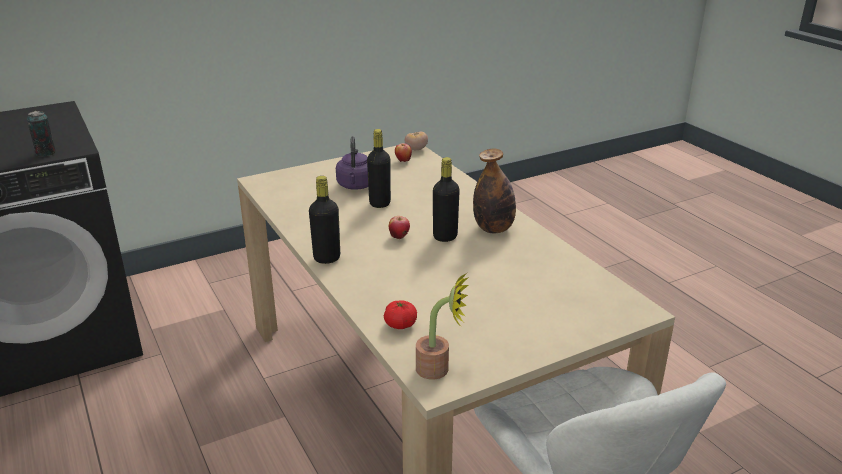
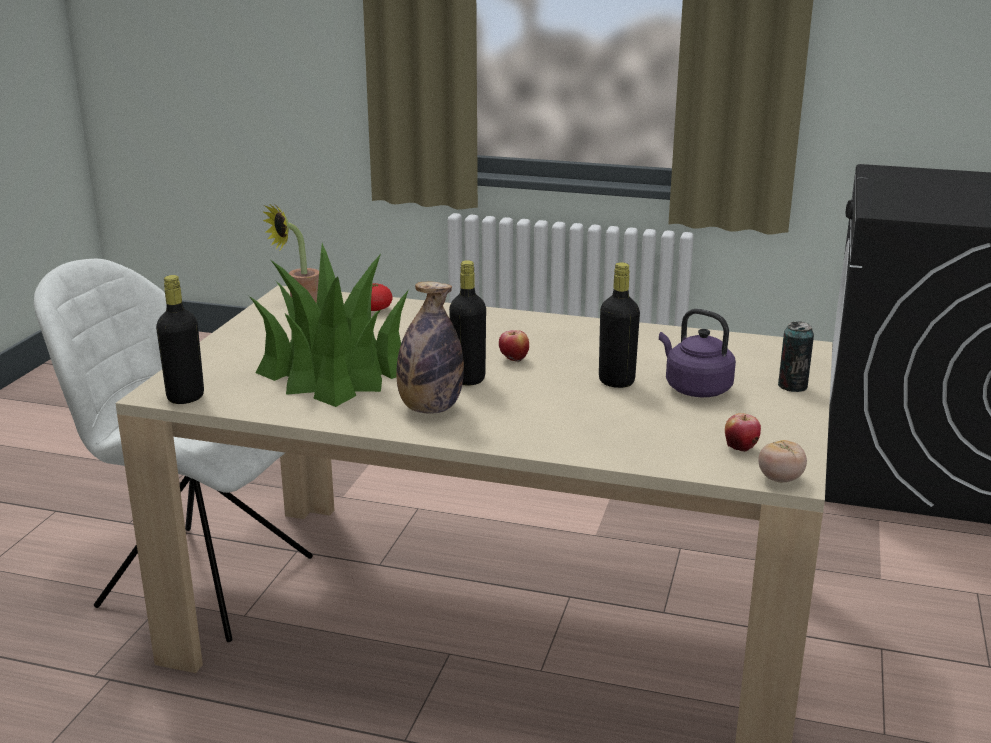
camera: 135 degrees right, 5 degrees down
(46, 153) = (882, 203): can -> can (792, 386)
(327, 258) = (536, 320): black bottle -> black bottle (185, 397)
(510, 276) = (334, 372): none -> potted plant

